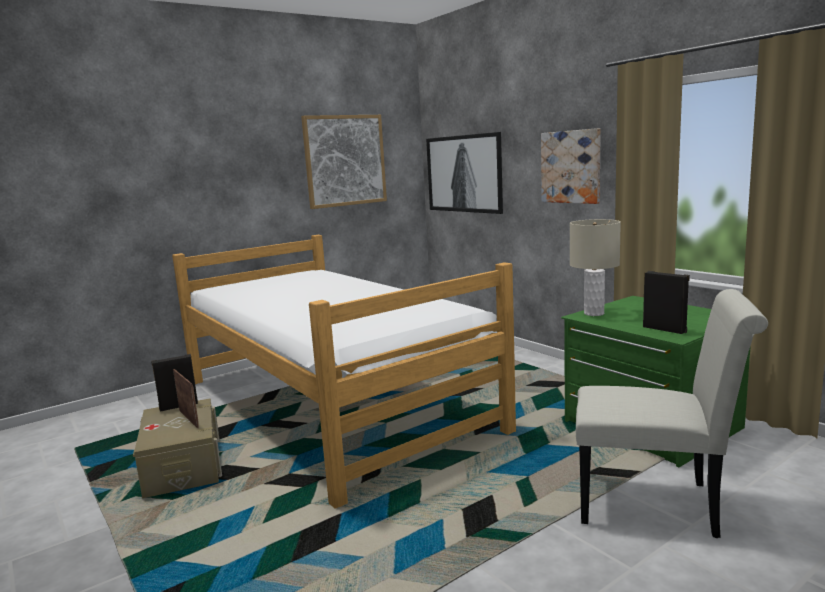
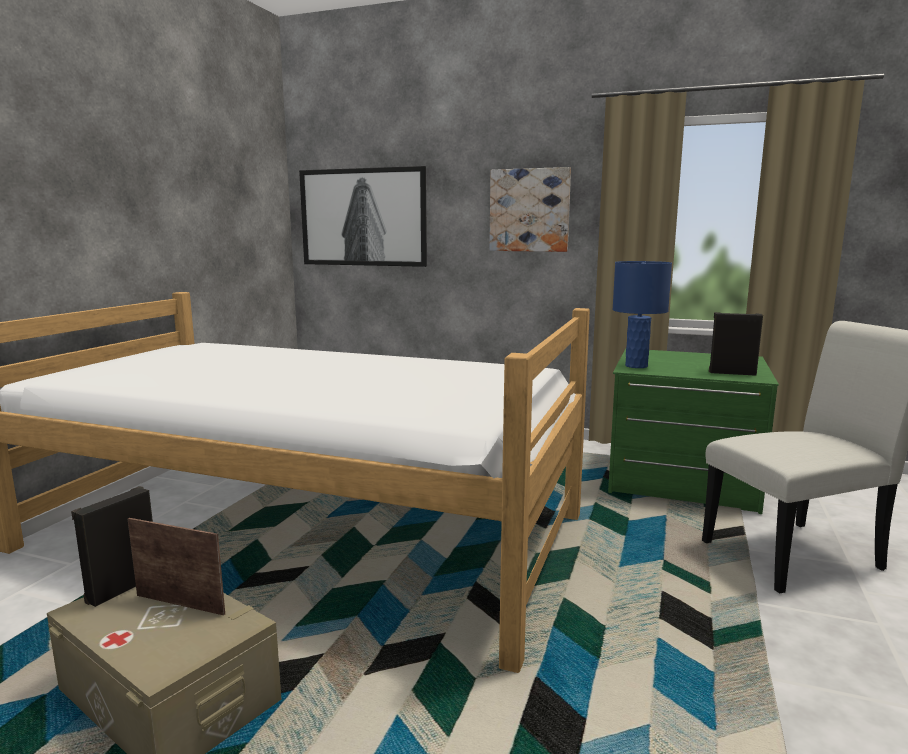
camera: 35 degrees left, 0 degrees up
(345, 160) = (209, 186): picture -> none
(594, 313) = (636, 366): beige table lamp -> blue table lamp

